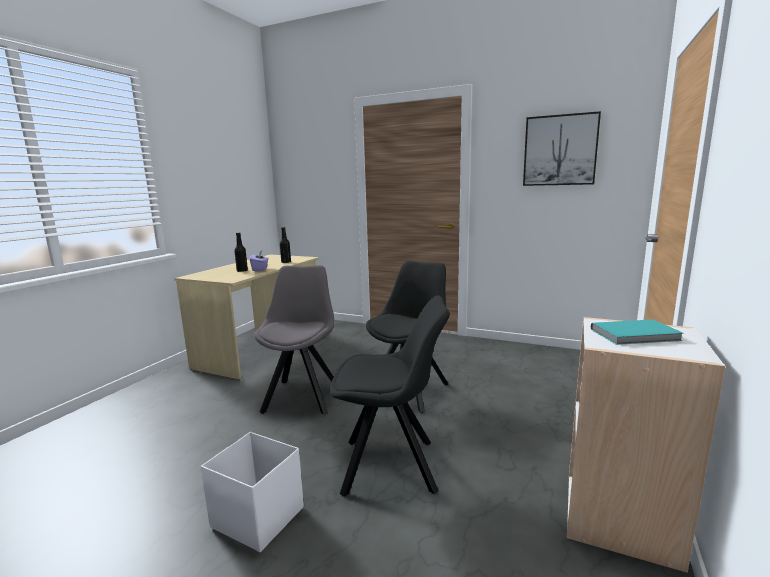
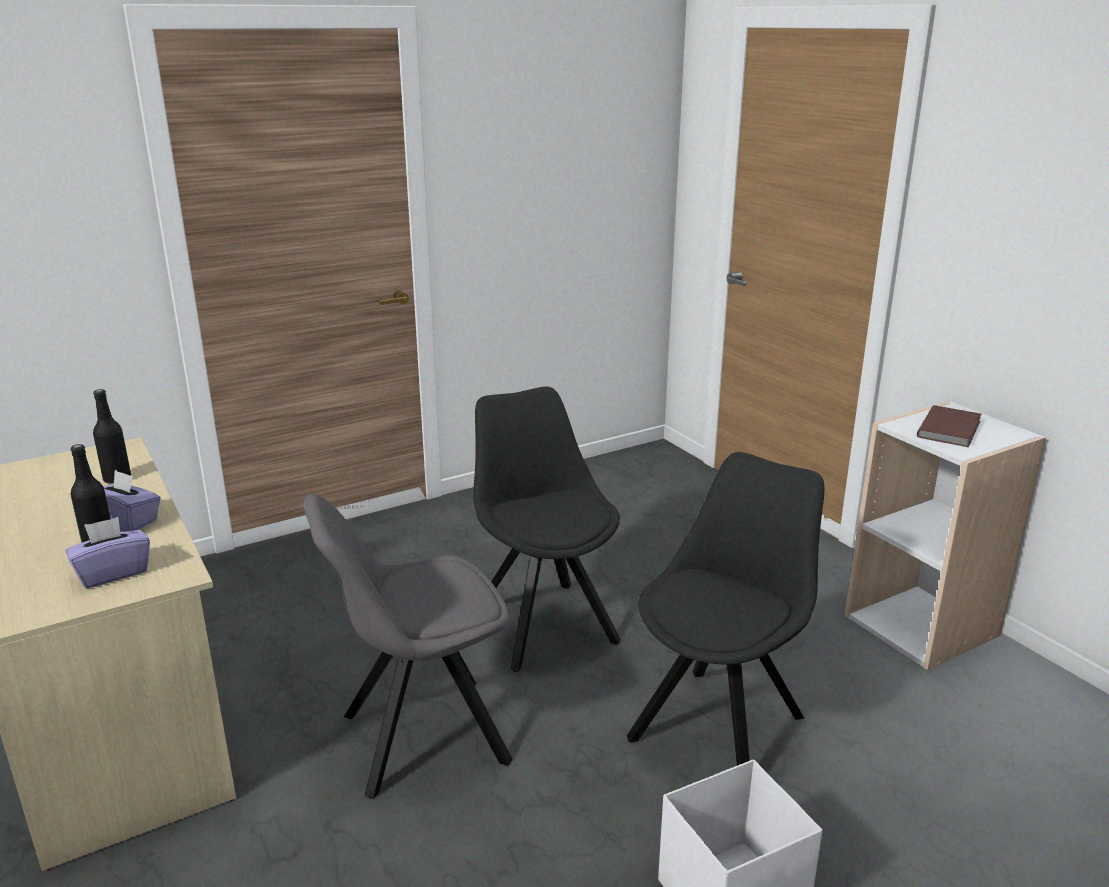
camera: 55 degrees left, 10 degrees up
(226, 276) = (113, 573): none -> purple tissue box
(302, 396) = (423, 738): grey chair -> grey chair turned 60 degrees counterclockwise
(560, 150) = (566, 141): picture -> none
(636, 335) = (951, 429): turquoise book -> brown book

